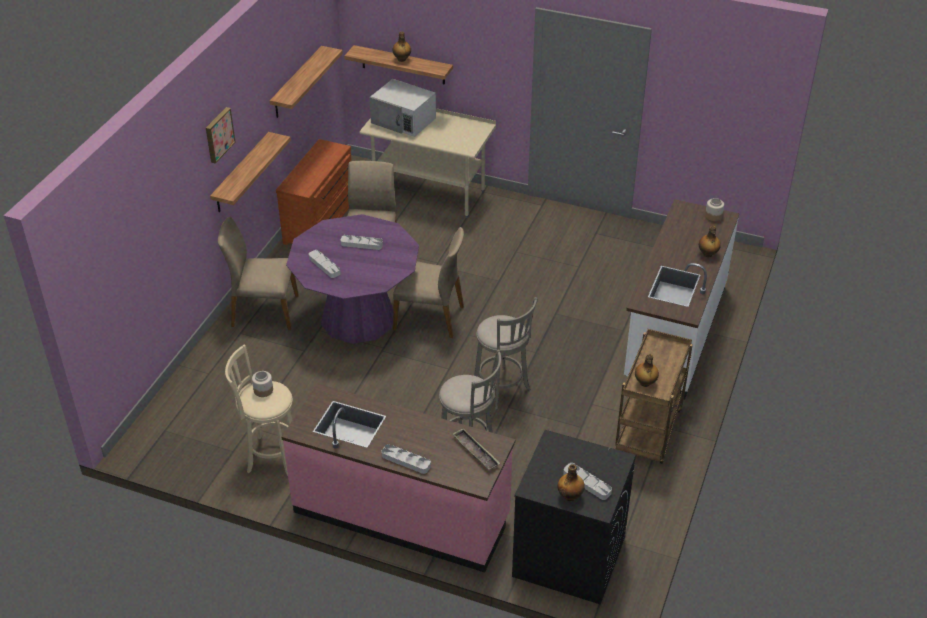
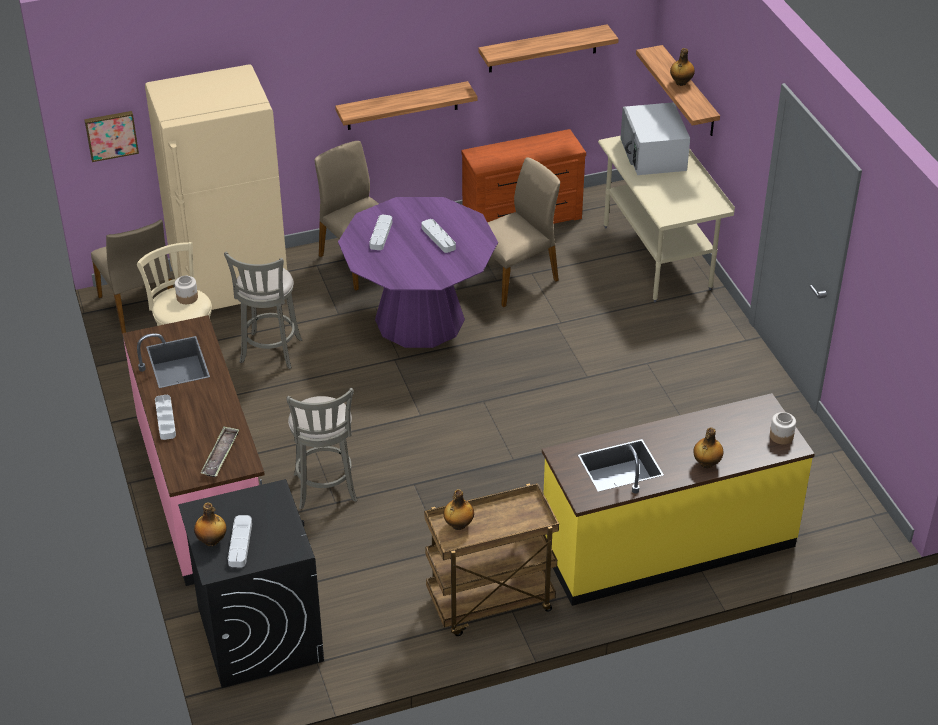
camera: 50 degrees right, 0 degrees up
(206, 386) = (231, 288): none -> beige fridge
(218, 134) = (366, 47): picture -> picture (111, 135)
(430, 317) = (476, 362): beige chair -> beige chair (139, 308)
(502, 390) = (432, 466): grey stool -> grey stool (270, 353)
(674, 333) = (667, 544): white counter -> yellow counter

